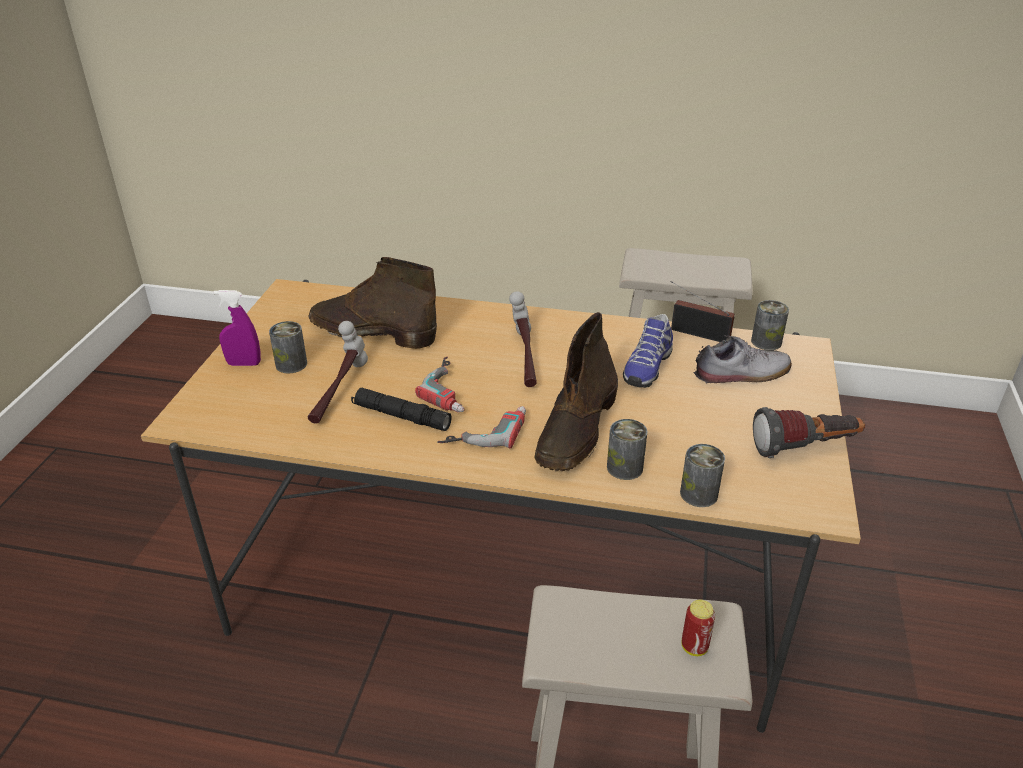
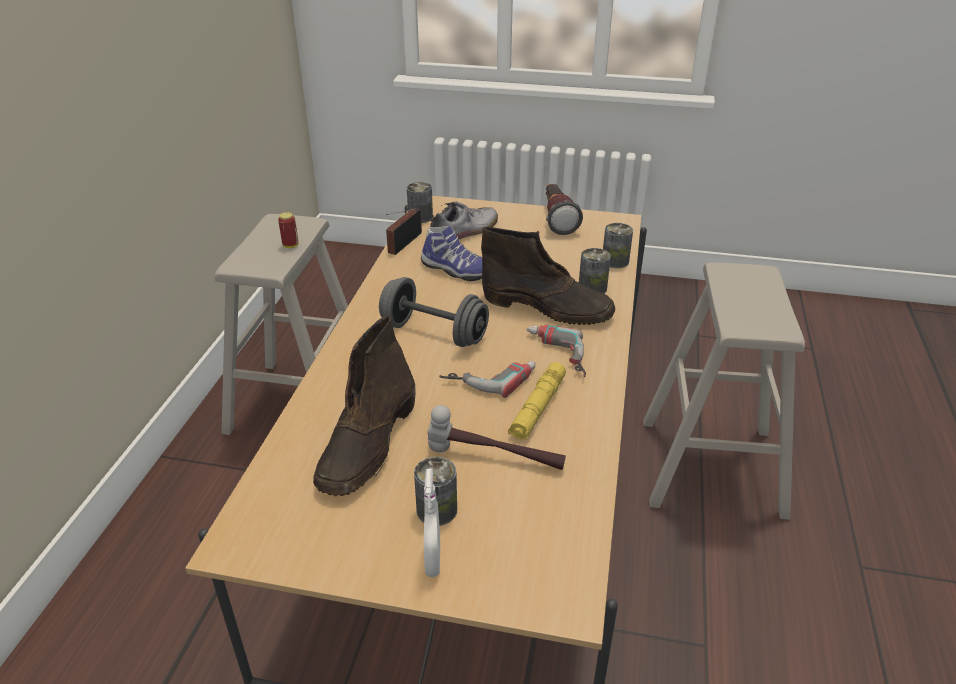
camera: 90 degrees left, 0 degrees up
(244, 364) = (432, 560): purple spray bottle -> white spray bottle
(401, 416) = (537, 408): black flashlight -> yellow flashlight
(524, 357) = (434, 333): hammer -> grey dumbbell
(694, 647) = (749, 279): can -> can (290, 245)
(742, 373) = (465, 231): shoe -> shoe turned 60 degrees clockwise

